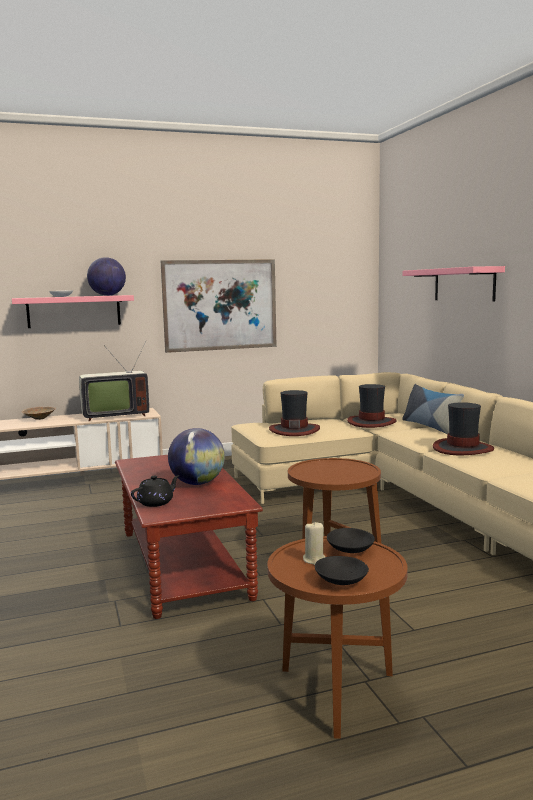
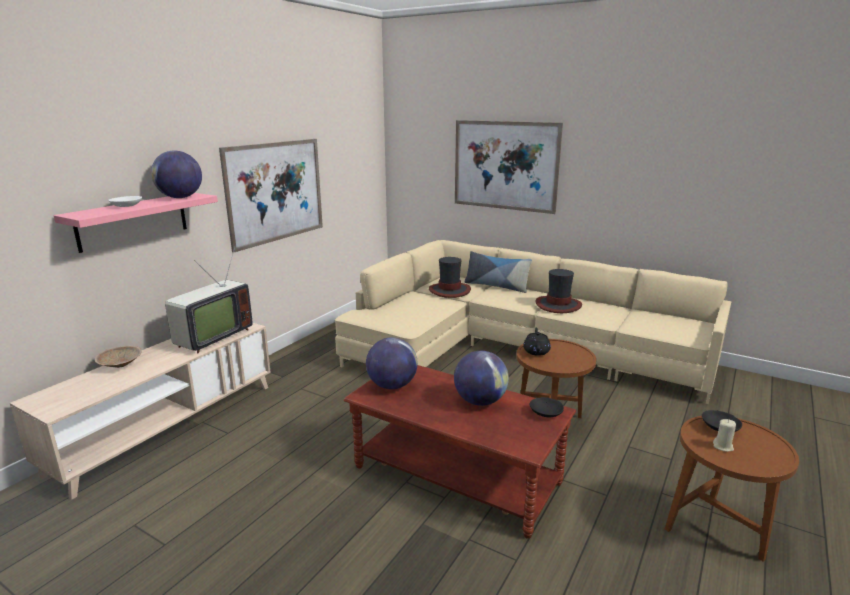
camera: 40 degrees left, 10 degrees up
(156, 502) = (498, 436): black teapot -> black teapot (536, 351)
(160, 461) = (392, 385): none -> globe
(294, 430) = (411, 313): hat -> none
(342, 580) = (770, 456): black bowl -> black bowl (546, 413)
(464, 284) = (505, 165): pink shelf -> picture

